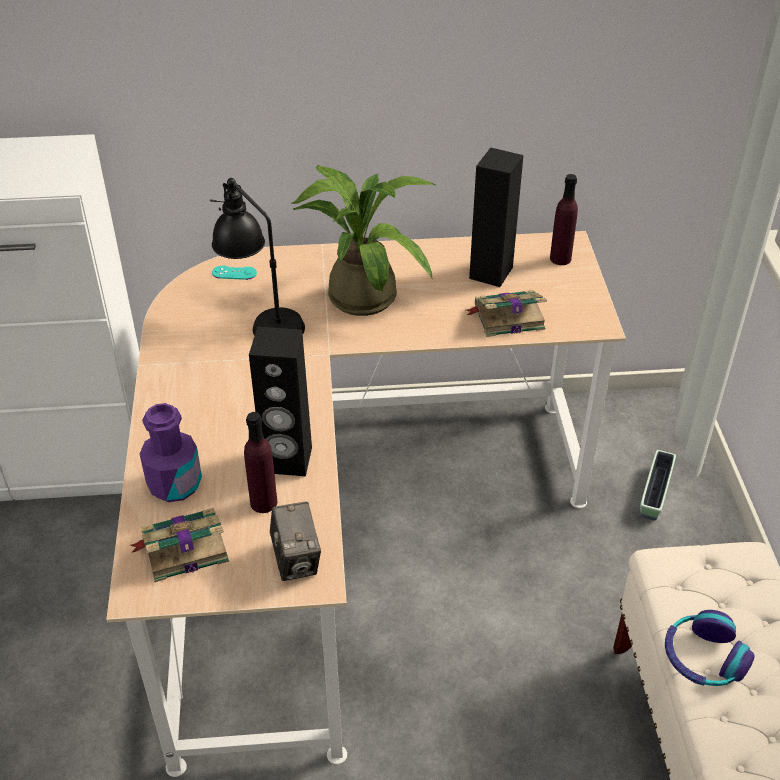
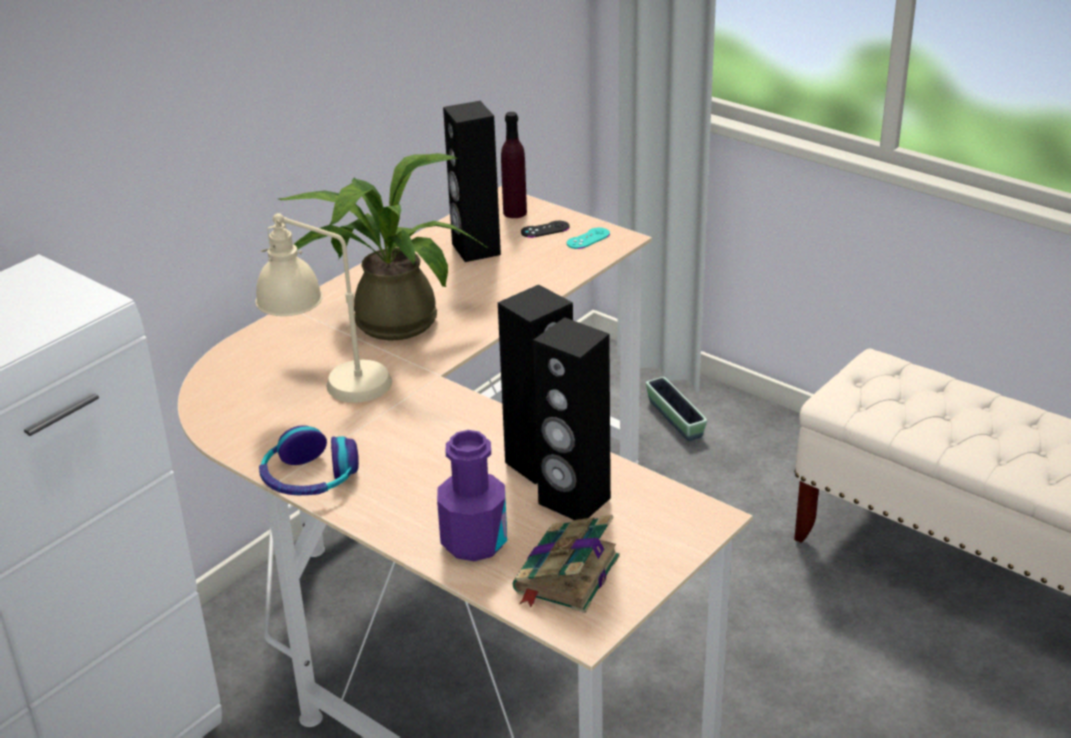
camera: 45 degrees left, 10 degrees down
(234, 273) = (236, 370): turquoise game controller -> turquoise game controller (588, 239)
(261, 319) = (329, 387): black table lamp -> beige table lamp
(263, 502) = (573, 501): purple bottle -> black speaker
(296, 560) = (669, 517): camera -> none
(507, 317) = (542, 271): book -> none
(559, 285) = (545, 229): none -> black game controller
(703, 658) = (944, 434): headphones -> headphones (309, 478)

